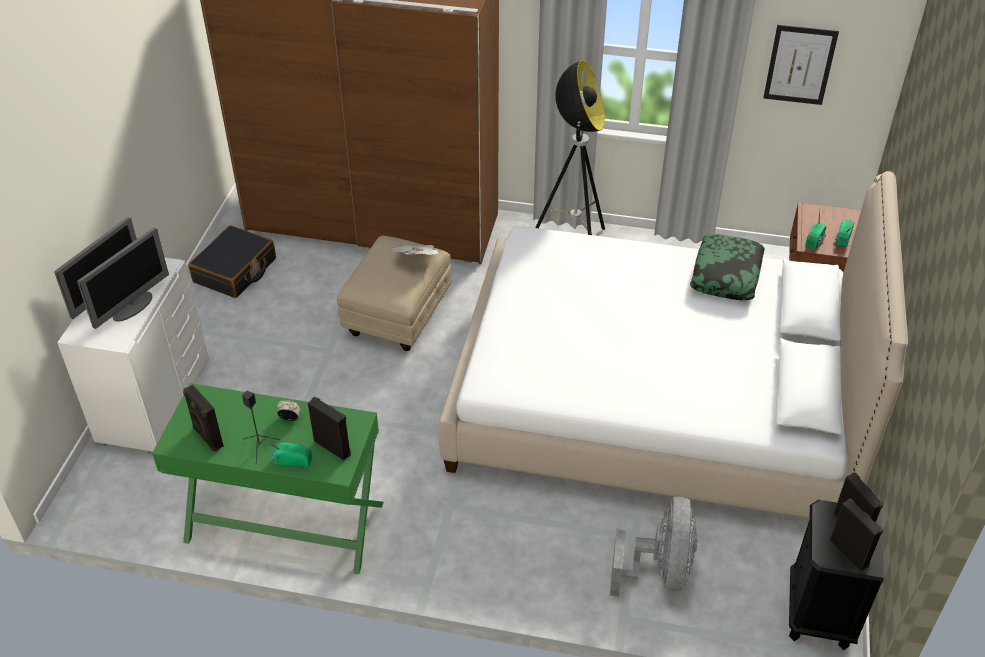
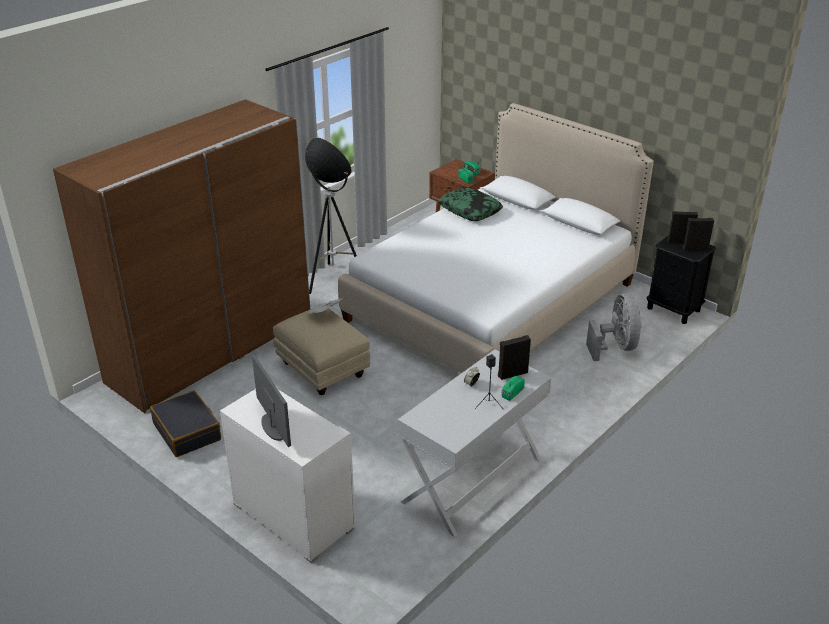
camera: 60 degrees left, 10 degrees down
(133, 306) = (298, 418): monitor -> none
(207, 438) = (461, 424): black speaker -> none
(284, 522) = (473, 481): green console table -> white console table
(659, 571) = (615, 347): grey fan -> grey fan turned 45 degrees clockwise
(800, 65) = (399, 89): picture -> none

